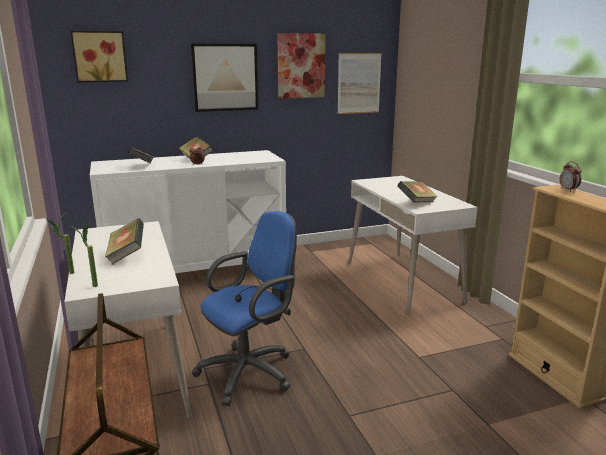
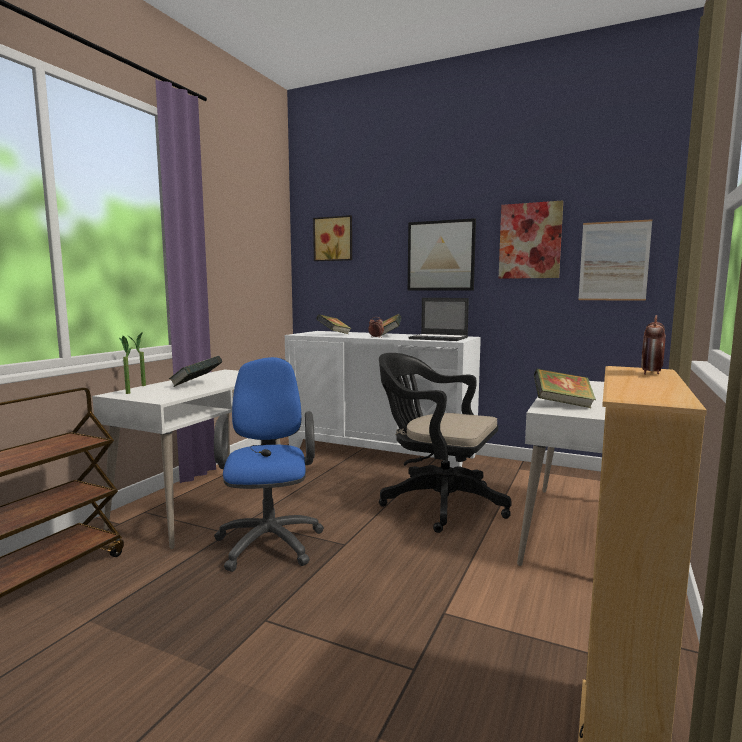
camera: 45 degrees right, 10 degrees down
(249, 157) = (439, 338): none -> laptop
(251, 371) = (270, 540): blue office chair -> blue office chair turned 105 degrees counterclockwise
(306, 295) = (437, 502): none -> black office chair

